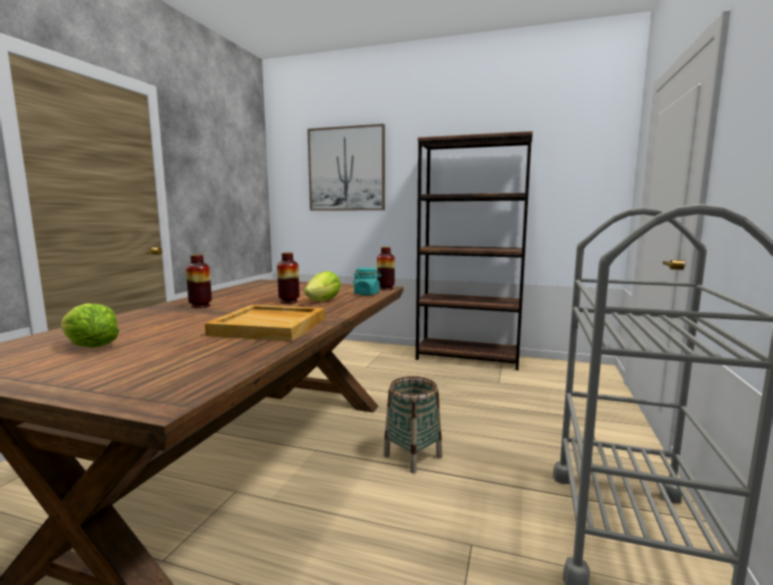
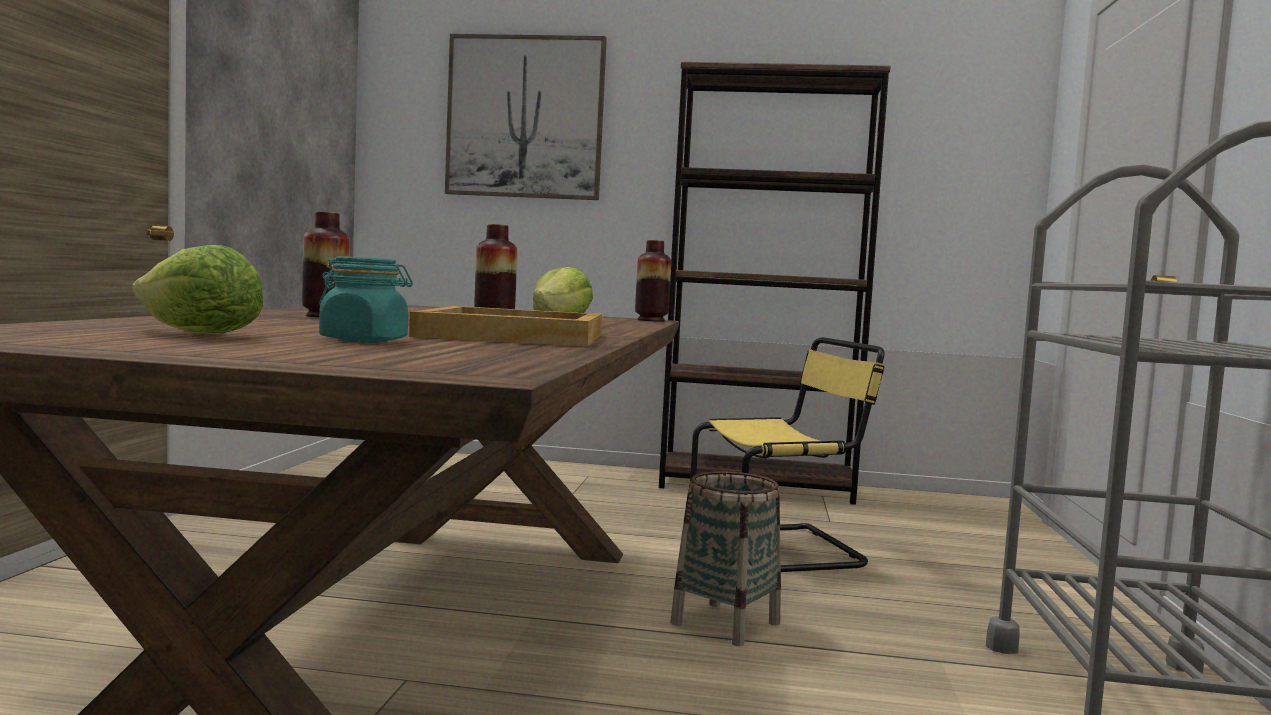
camera: 10 degrees left, 5 degrees down
(367, 294) = (627, 322): turquoise jar -> turquoise jar (364, 340)
(464, 403) = (781, 549): none -> yellow chair

